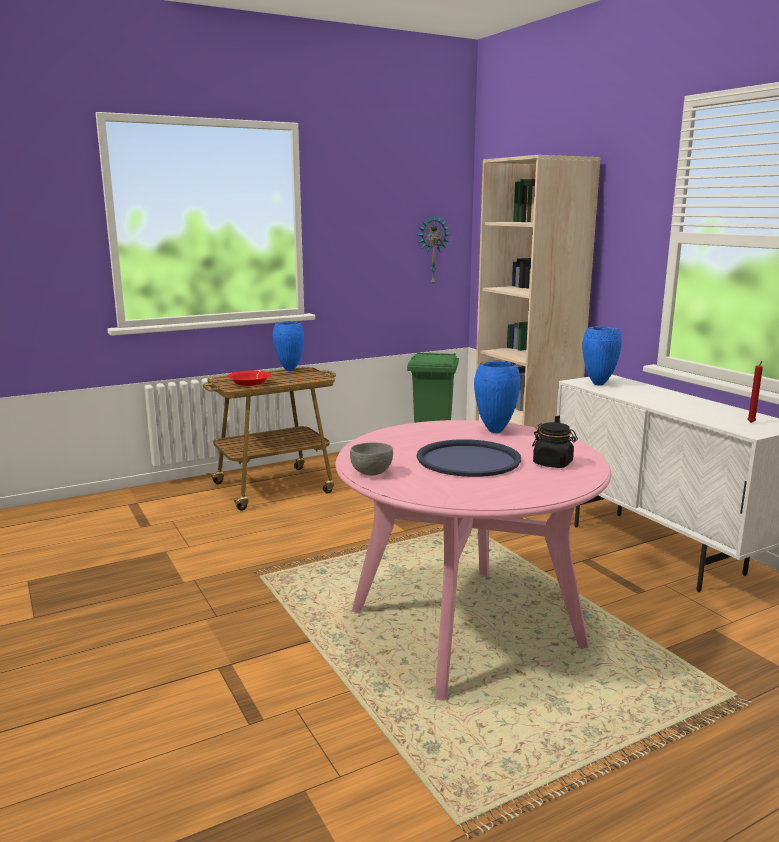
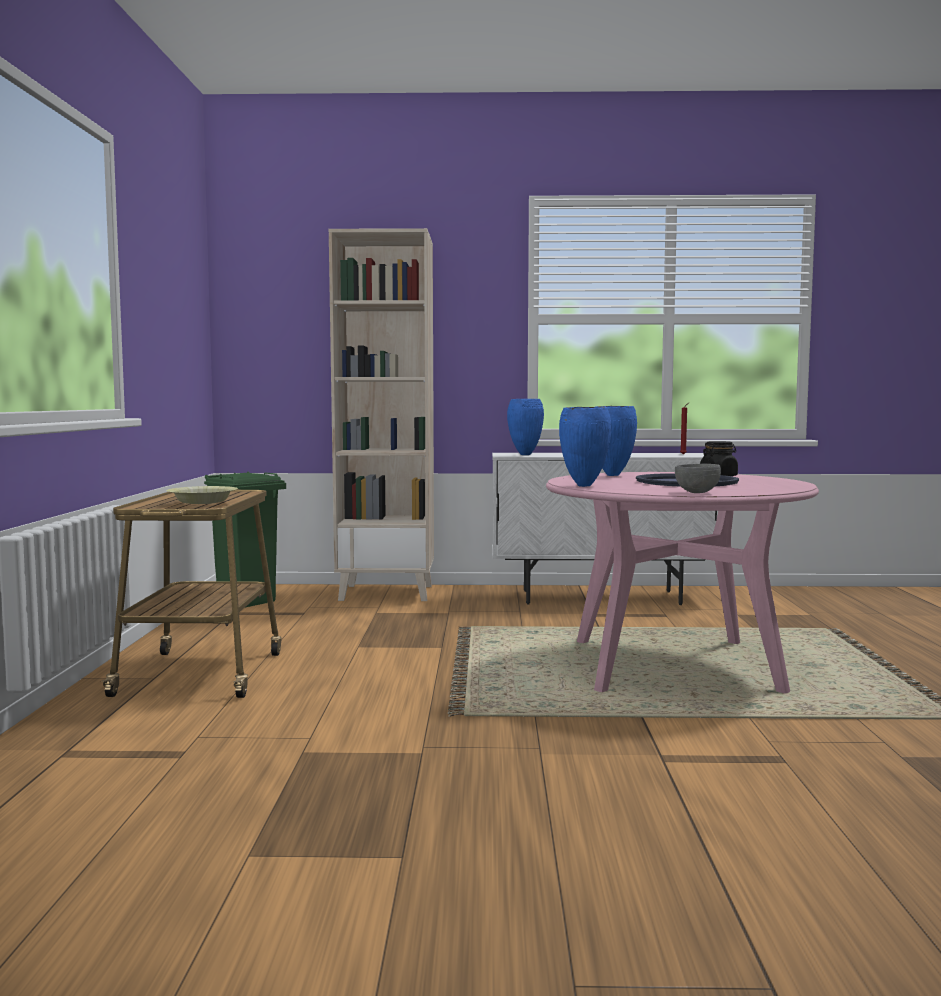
camera: 60 degrees left, 10 degrees down
(250, 383) = (202, 502): red bowl -> yellow bowl
(289, 370) = (173, 493): blue vase -> blue vase (584, 486)
(432, 250) = (194, 342): wall clock -> none

